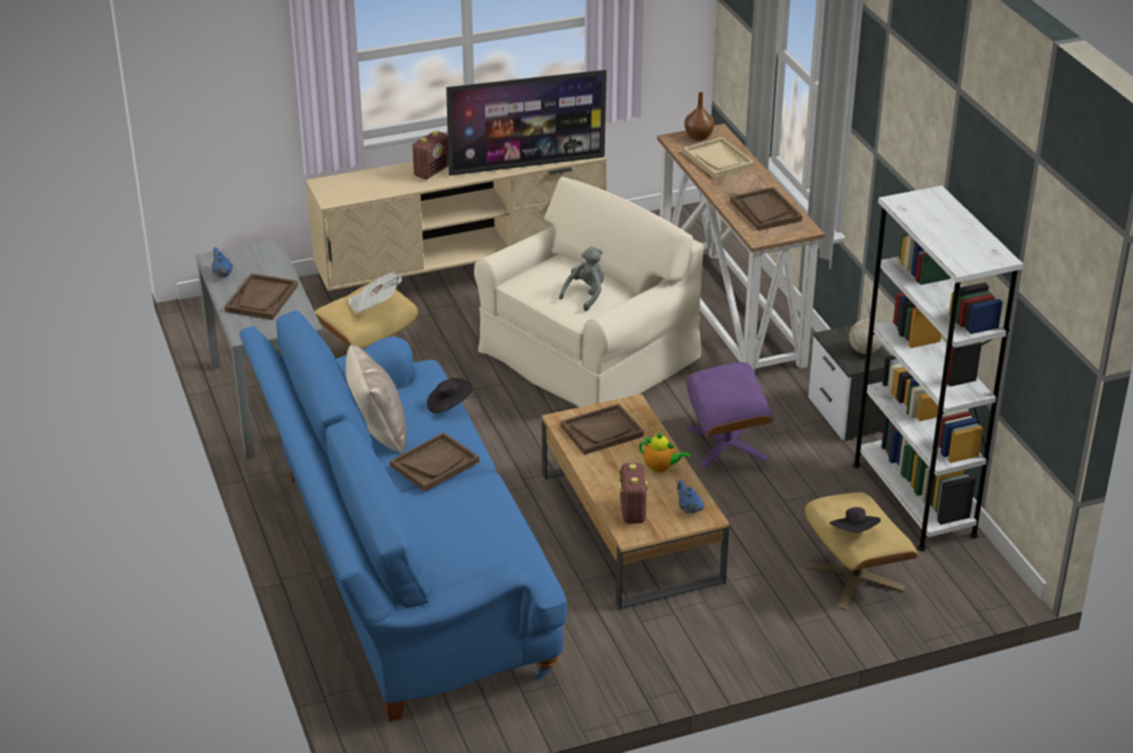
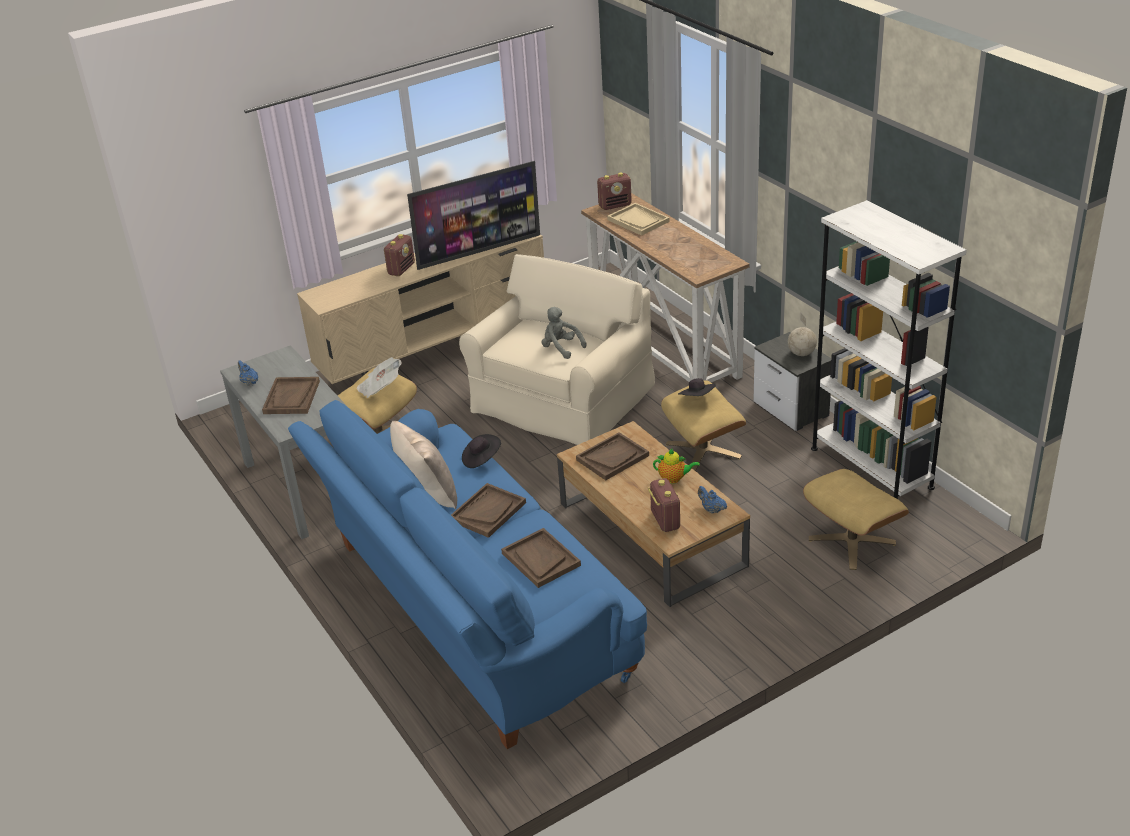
camera: 10 degrees left, 0 degrees up
(586, 295) = (561, 348): grey plush toy -> grey plush toy turned 75 degrees counterclockwise
(699, 136) = (615, 205): brown vase -> radio
(727, 443) = (703, 450): purple ottoman -> beige ottoman
(765, 211) = (694, 254): brown tray -> brown tray (540, 559)
(854, 532) = (855, 503): black hat -> black hat (697, 398)

